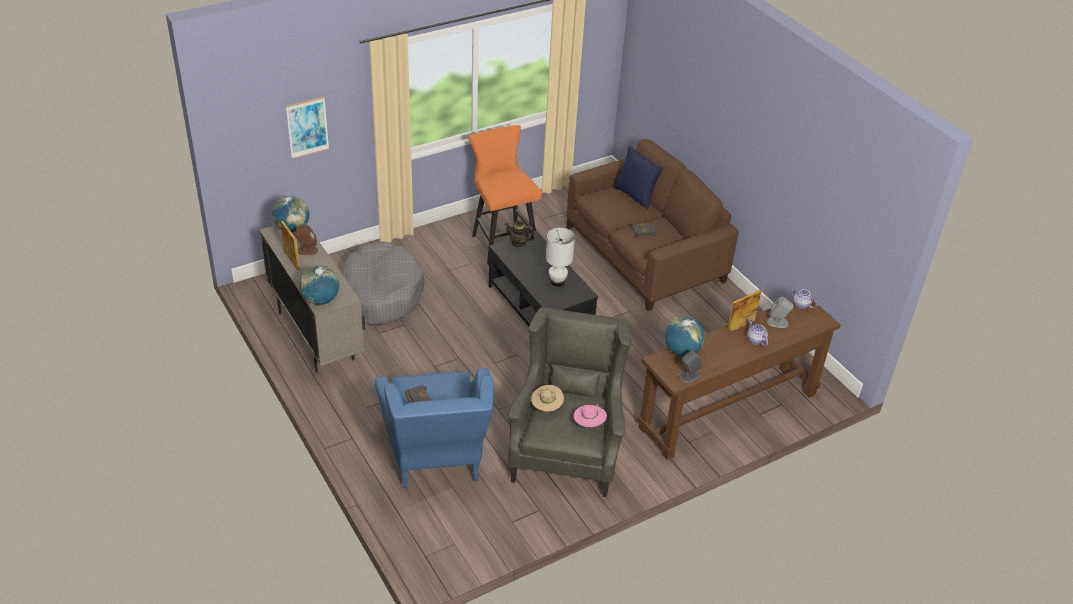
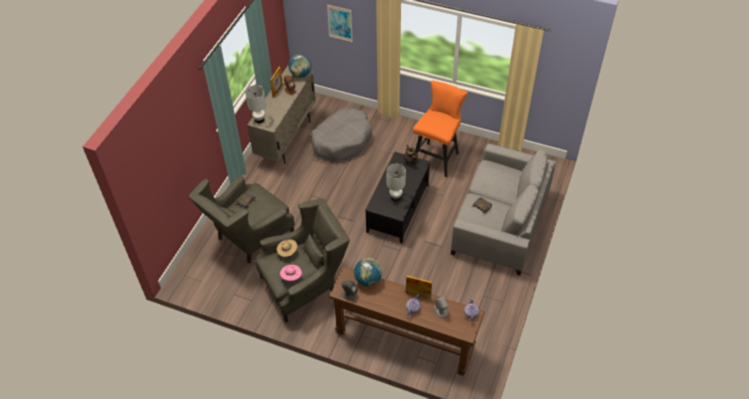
camera: 55 degrees right, 10 degrees up
(321, 300) = (259, 119): globe -> white table lamp
(437, 458) = (249, 238): blue armchair -> grey armchair
(635, 196) = (515, 183): blue pillow -> none
(643, 254) = (500, 222): brown sofa -> grey sofa

